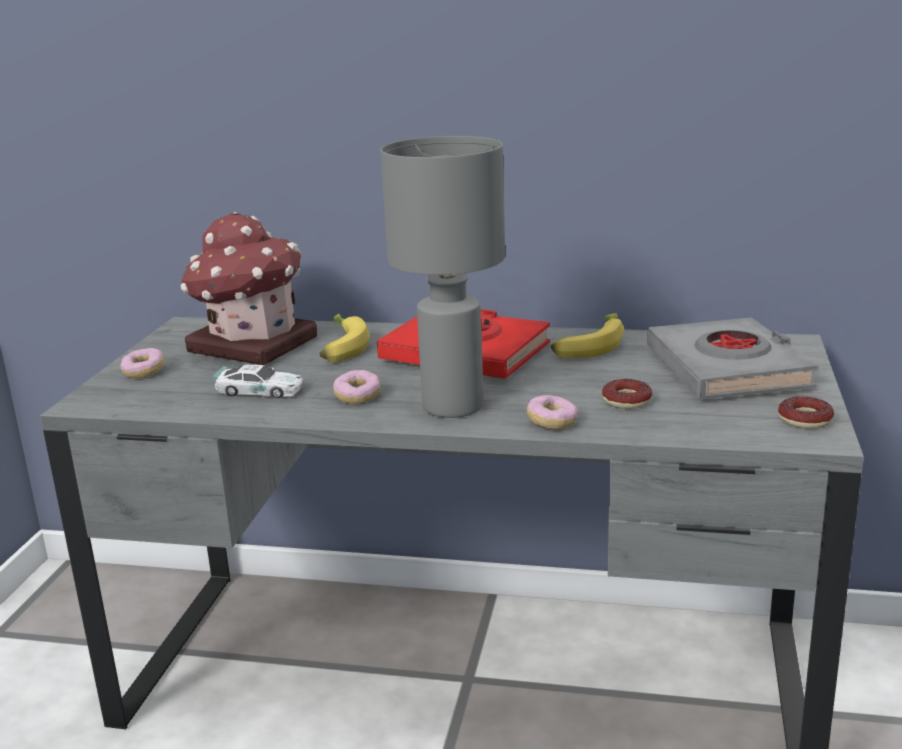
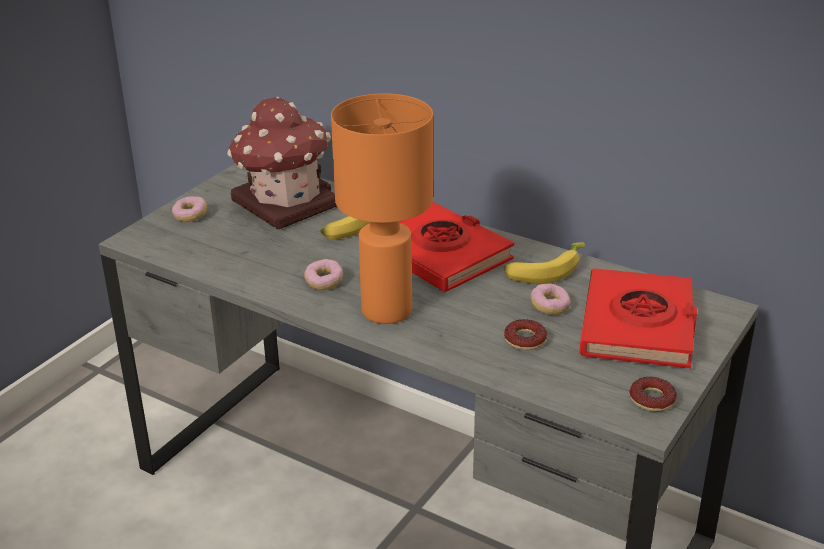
camera: 20 degrees right, 10 degrees up
(260, 391) = (259, 257): toy car -> none
(453, 406) = (387, 310): grey table lamp -> orange table lamp
(552, 423) = (448, 348): donut -> donut (550, 307)
(727, 369) = (638, 326): grey book -> red book

